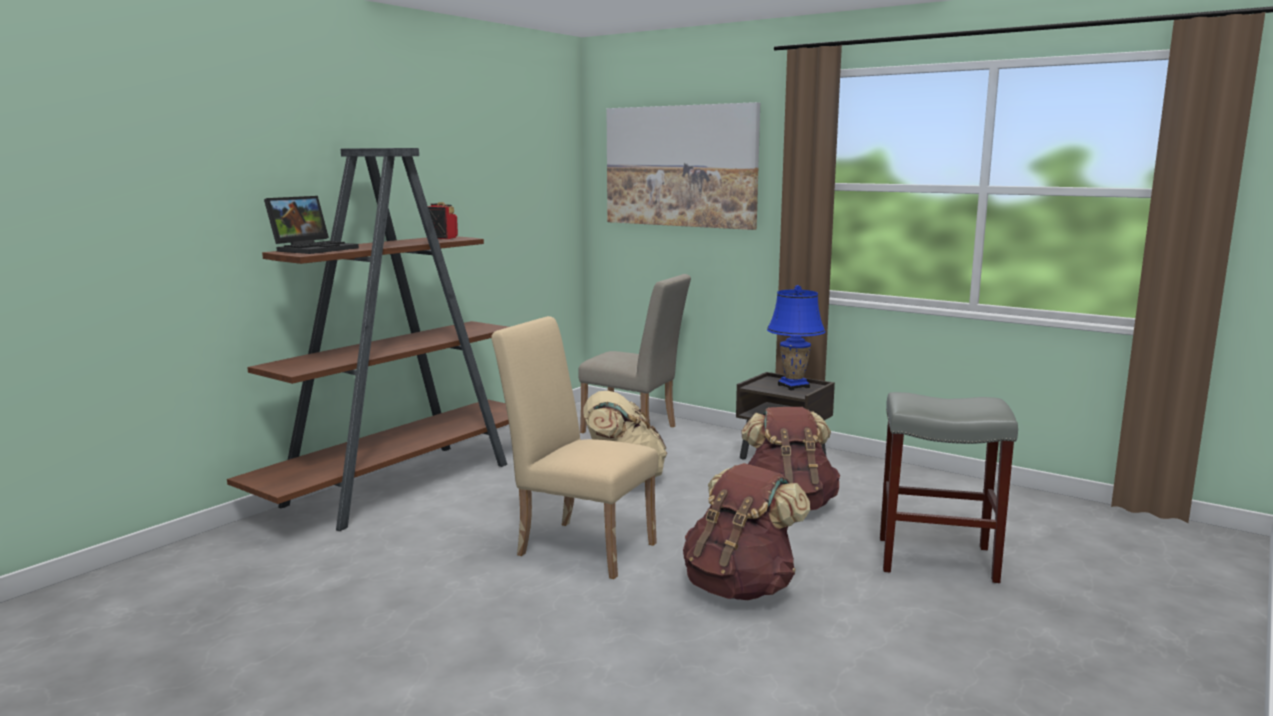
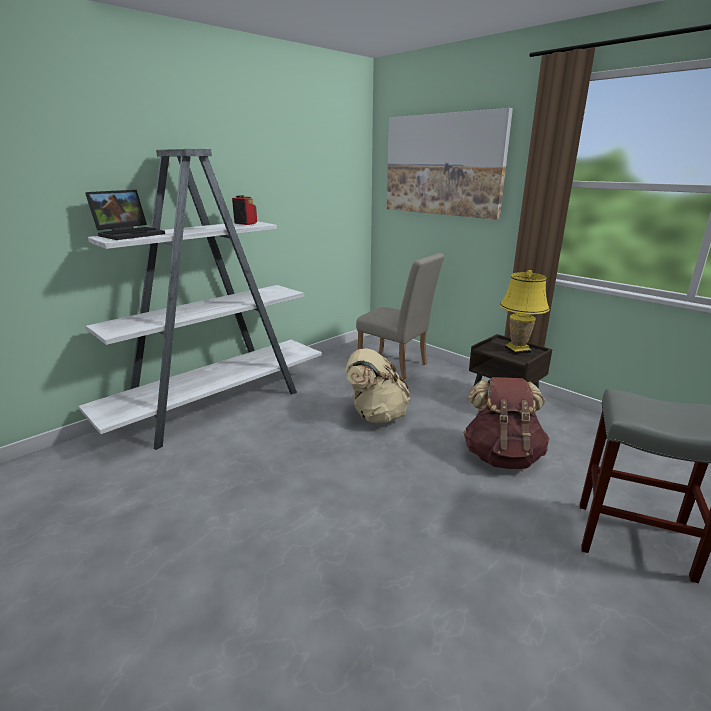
camera: 10 degrees right, 10 degrees up
(403, 483) = (218, 405): brown bookcase -> white bookcase
(578, 546) = (323, 485): beige chair -> none
(740, 587) = (447, 556): brown backpack -> none
(793, 386) = (517, 350): blue table lamp -> yellow table lamp

